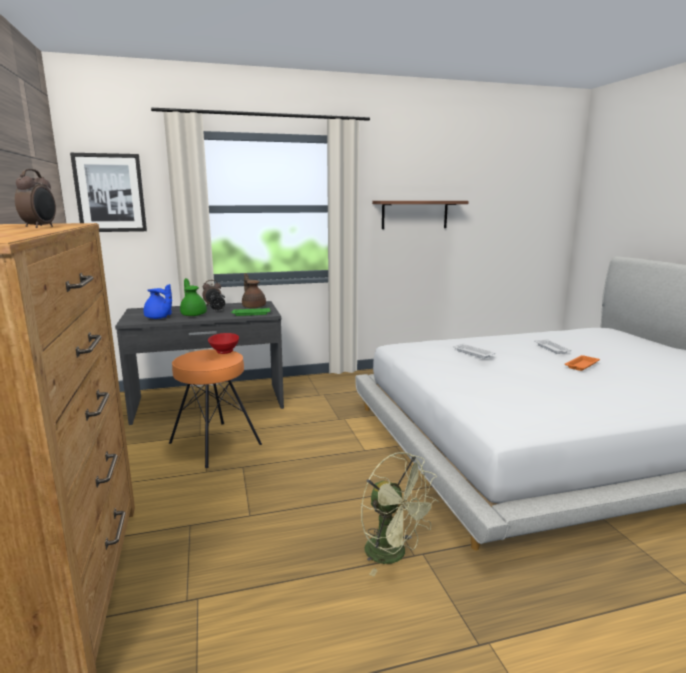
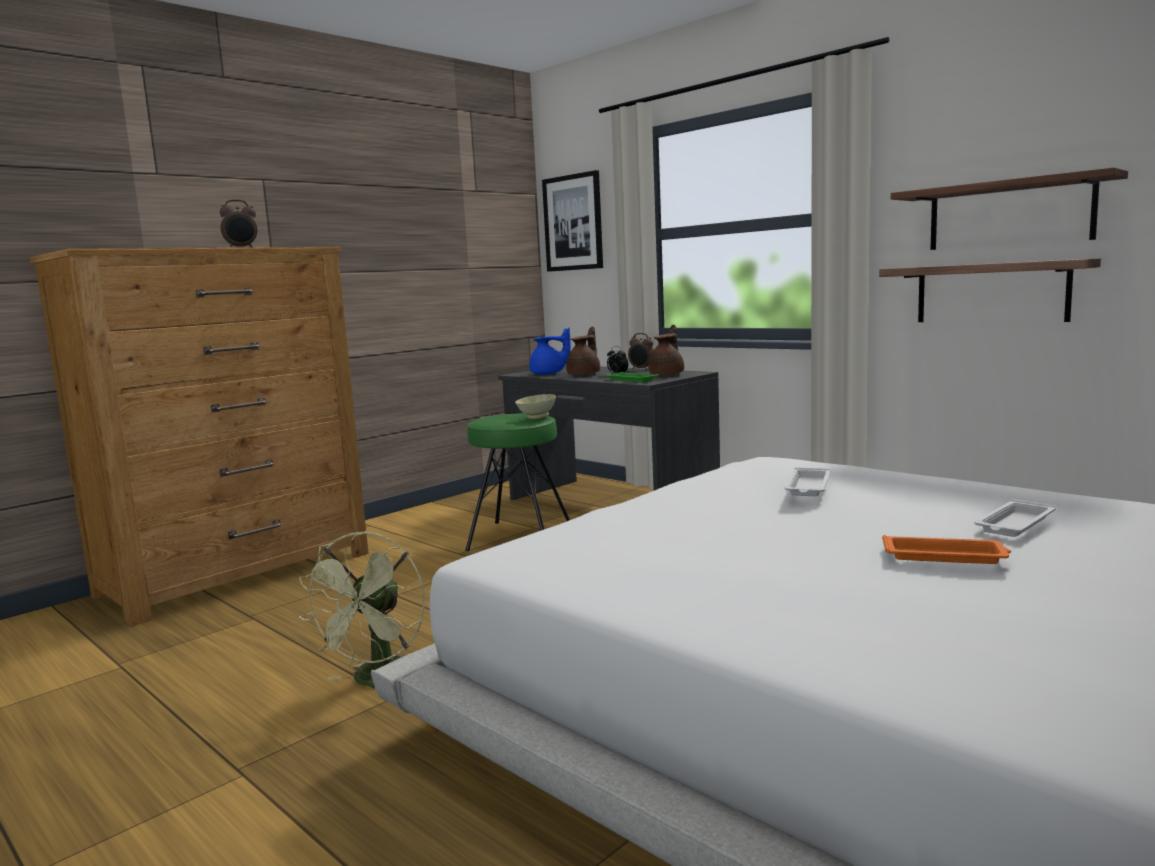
camera: 60 degrees right, 5 degrees down
(159, 318) = (548, 374): blue teapot -> blue teapot turned 90 degrees counterclockwise
(193, 314) = (585, 374): green teapot -> brown teapot
(214, 444) = (519, 537): orange stool -> green stool
(224, 352) = (536, 417): red bowl -> beige bowl
(407, 250) = (991, 292): none -> shelf

